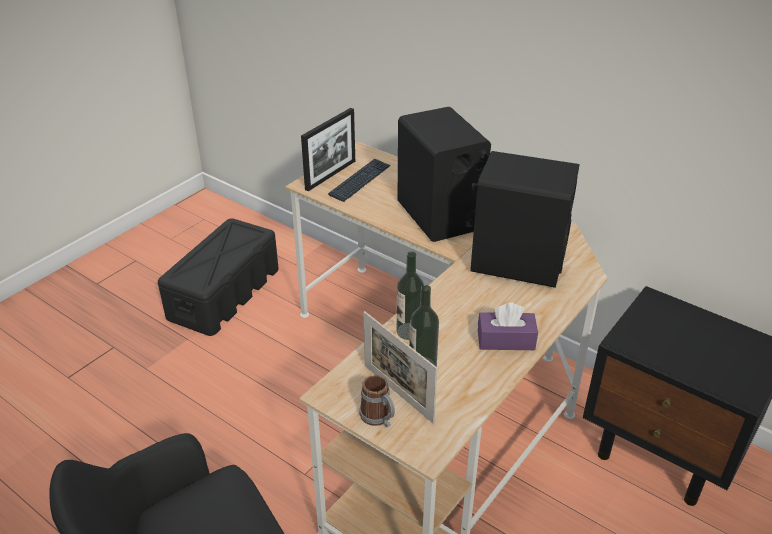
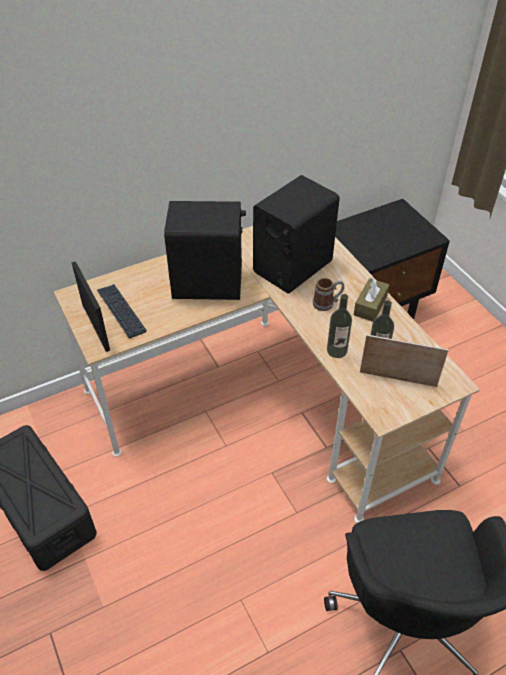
camera: 65 degrees left, 10 degrees up
(379, 418) = (418, 397): mug -> mug (327, 303)
(398, 393) = (398, 379): picture frame -> picture frame turned 150 degrees counterclockwise
(506, 340) = (370, 306): purple tissue box -> brown tissue box

